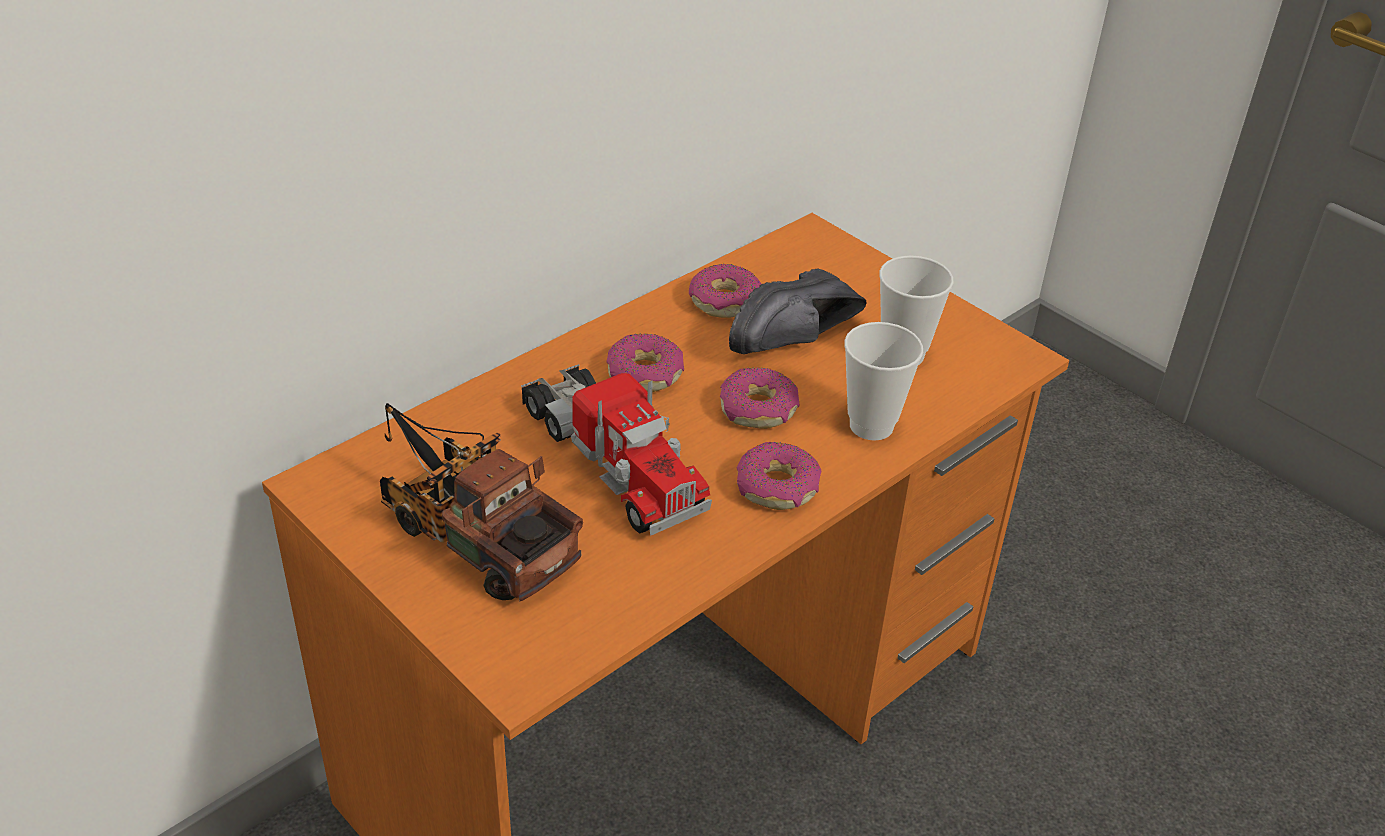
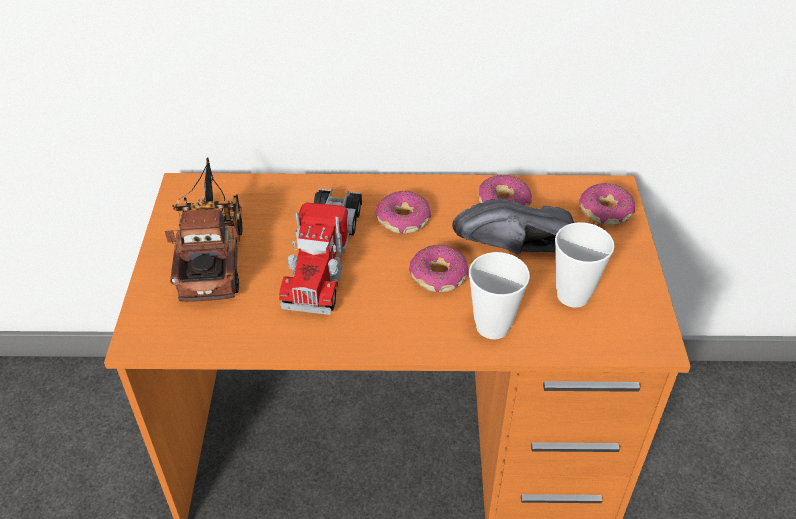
camera: 45 degrees right, 5 degrees up
(777, 488) = (389, 327): donut -> donut (605, 212)

